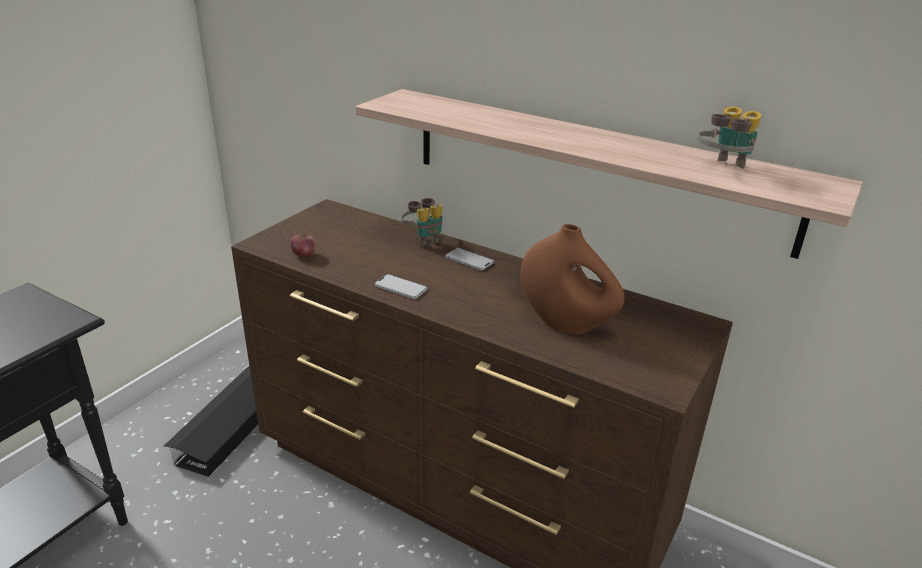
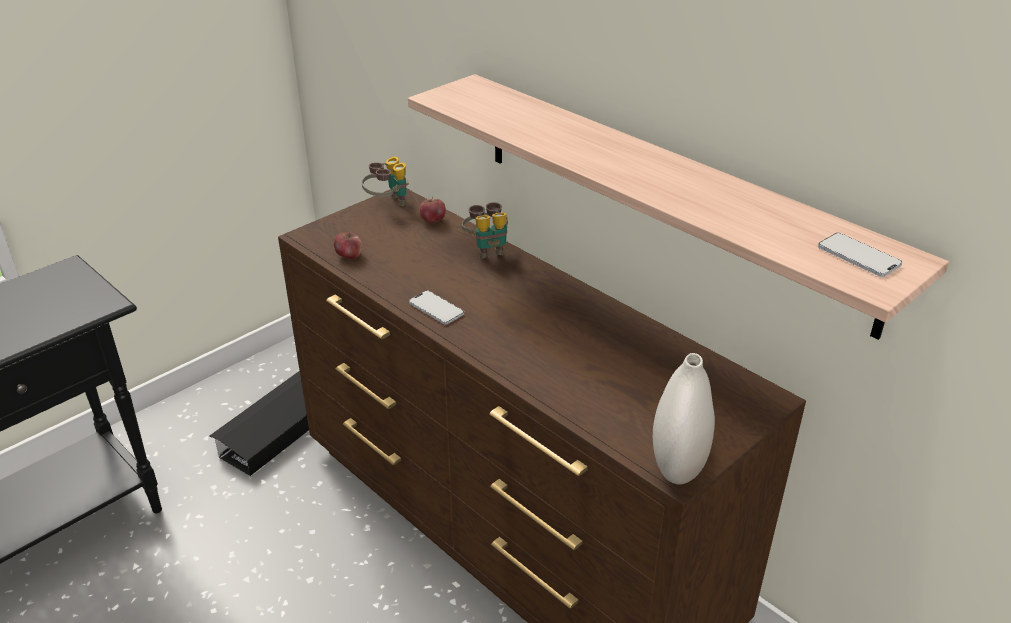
camera: 15 degrees right, 5 degrees up
(367, 222) = (433, 220): none -> apple
(469, 260) = (527, 282): phone -> phone (858, 256)
(566, 324) = (601, 377): brown vase -> none
(662, 380) = (678, 461): none -> white vase
(723, 168) = (781, 225): binoculars -> binoculars (388, 204)

